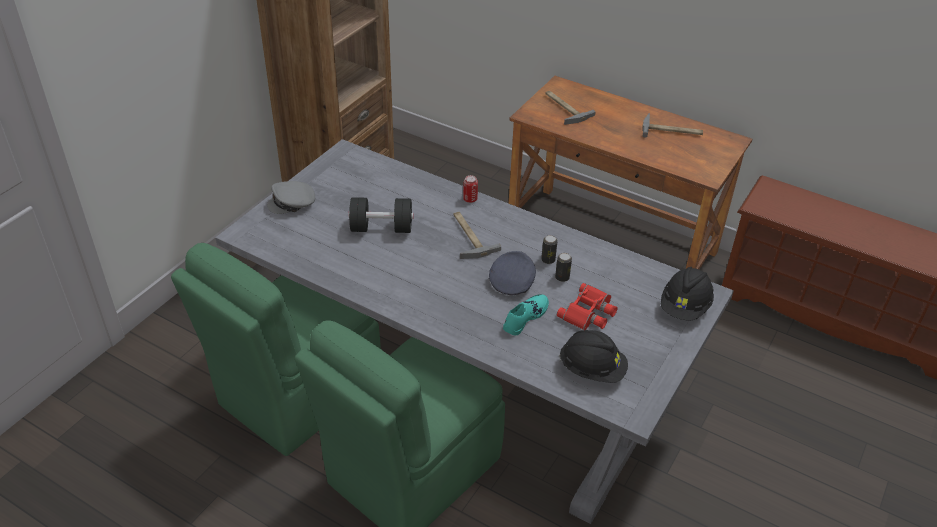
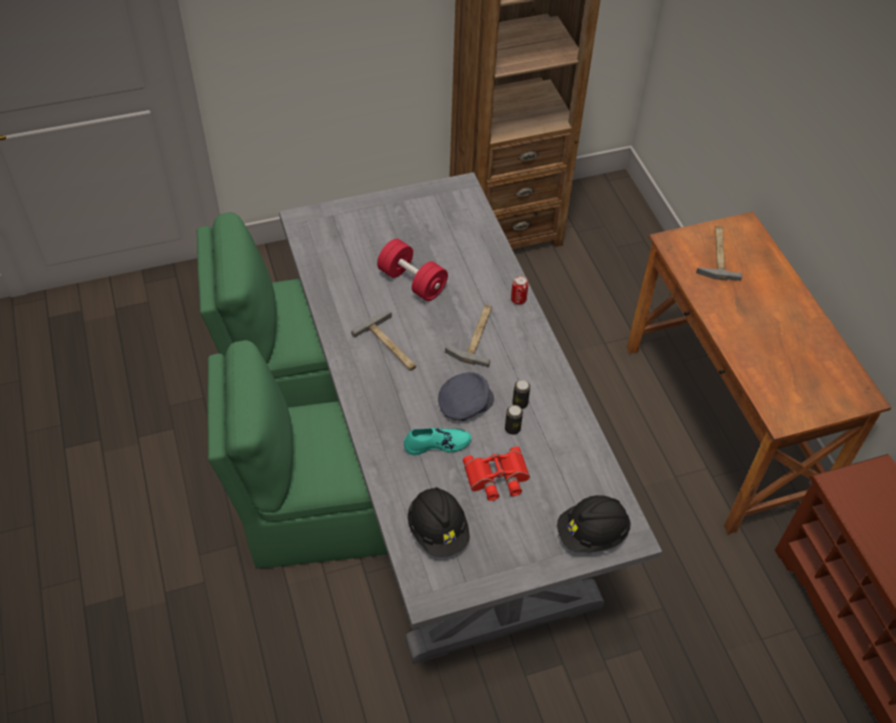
camera: 40 degrees right, 10 degrees up
(293, 203) = (367, 214): grey cap -> none
(381, 228) = (412, 282): black dumbbell -> red dumbbell
(672, 130) = (806, 345): hammer -> hammer (391, 346)

